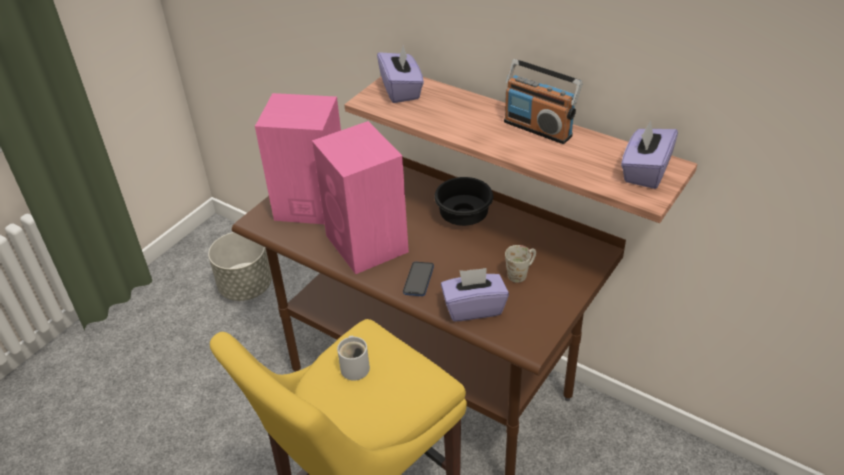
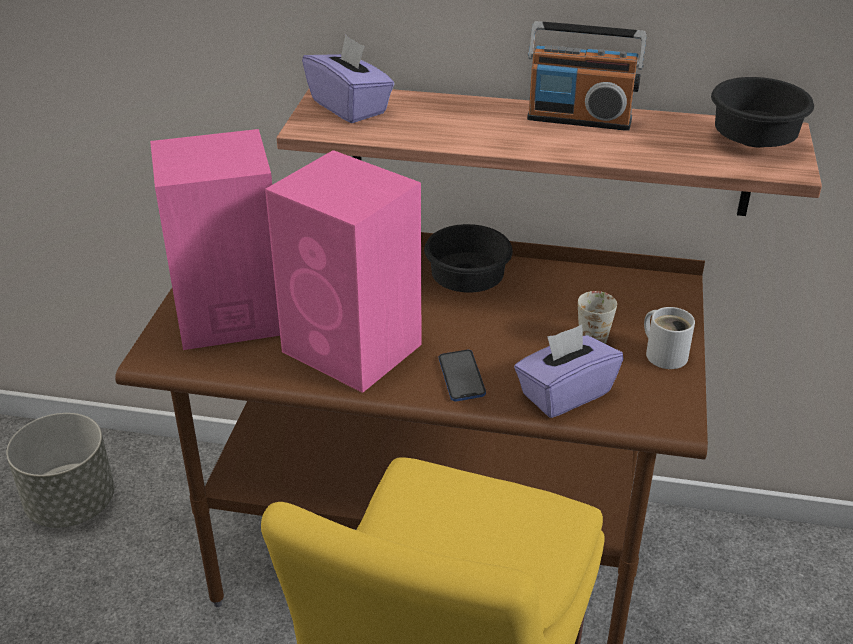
camera: 25 degrees left, 5 degrees down
(356, 366) = (431, 525): white mug -> white mug (665, 353)
(645, 171) = (757, 141): purple tissue box -> black bowl

